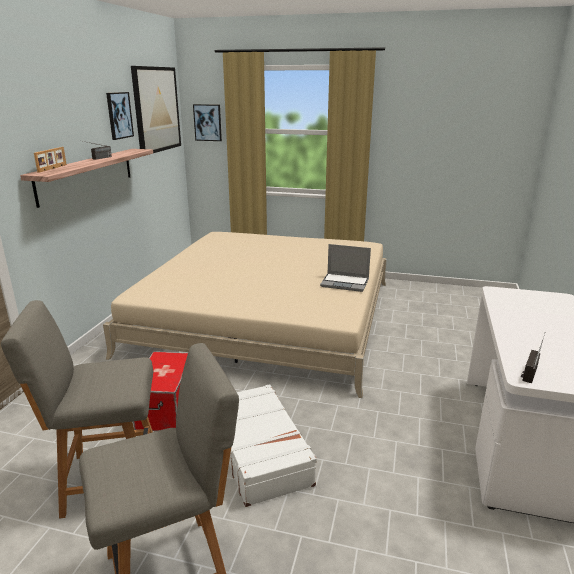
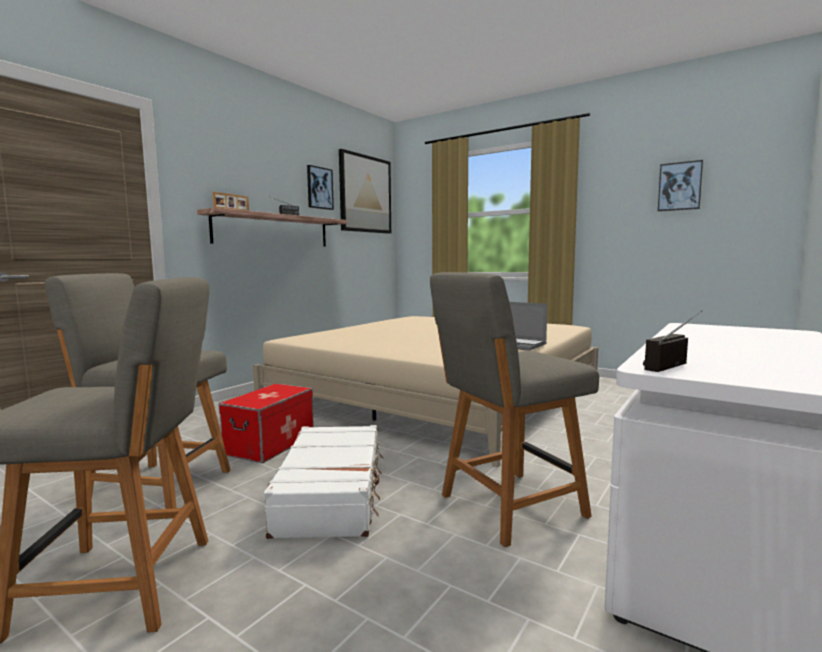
camera: 20 degrees right, 15 degrees down
(207, 122) = (418, 212): picture -> picture (680, 186)
(389, 435) = (508, 507): none -> grey chair

